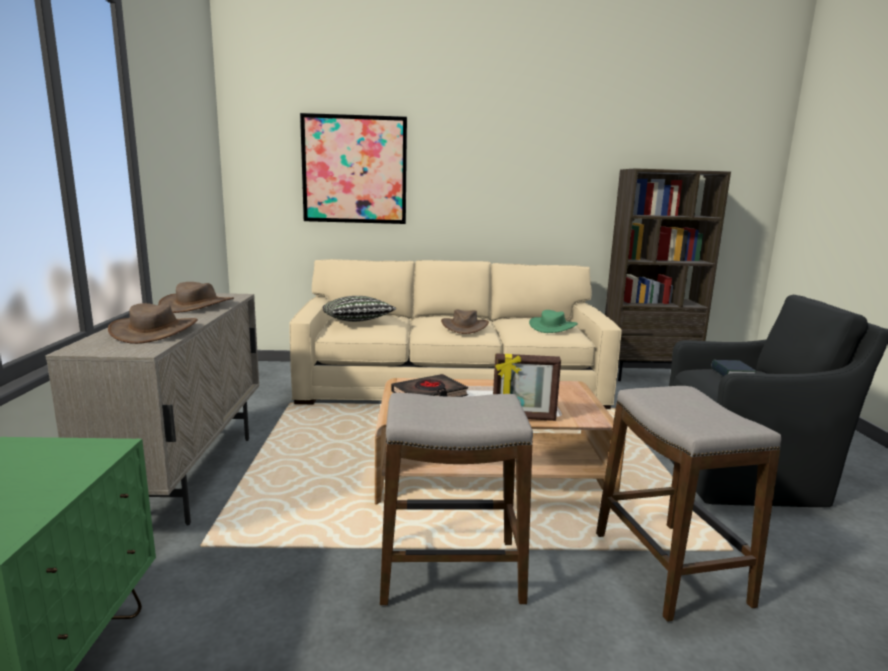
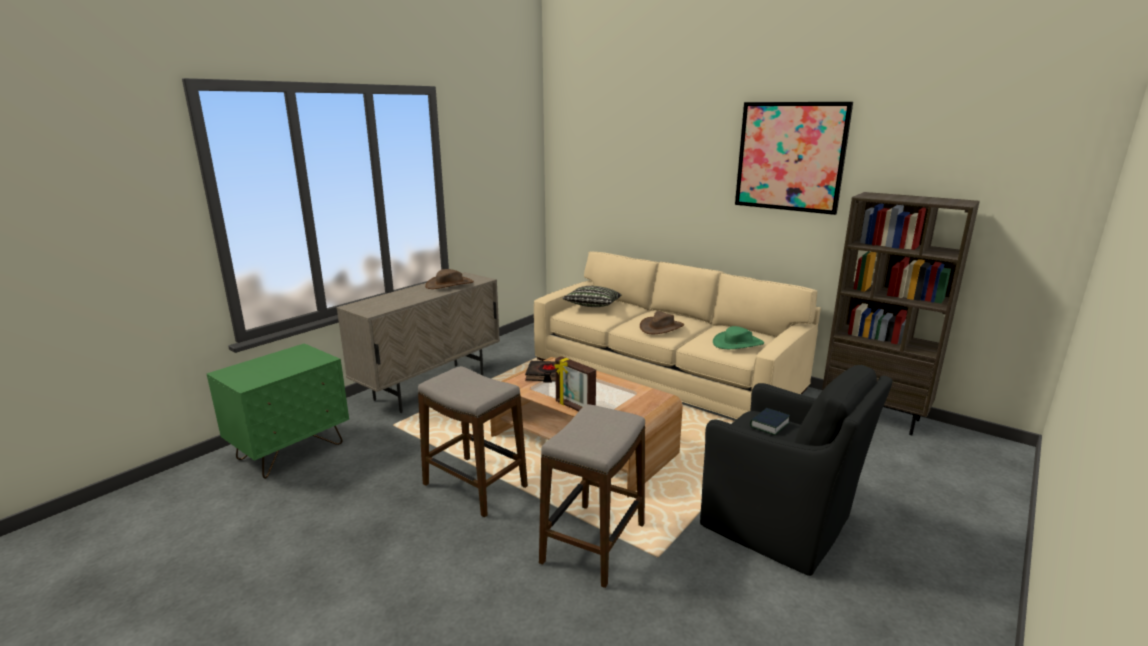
camera: 40 degrees right, 5 degrees up
(155, 331) = (397, 301): brown hat -> none
(354, 170) = (627, 180): picture -> picture (790, 157)

